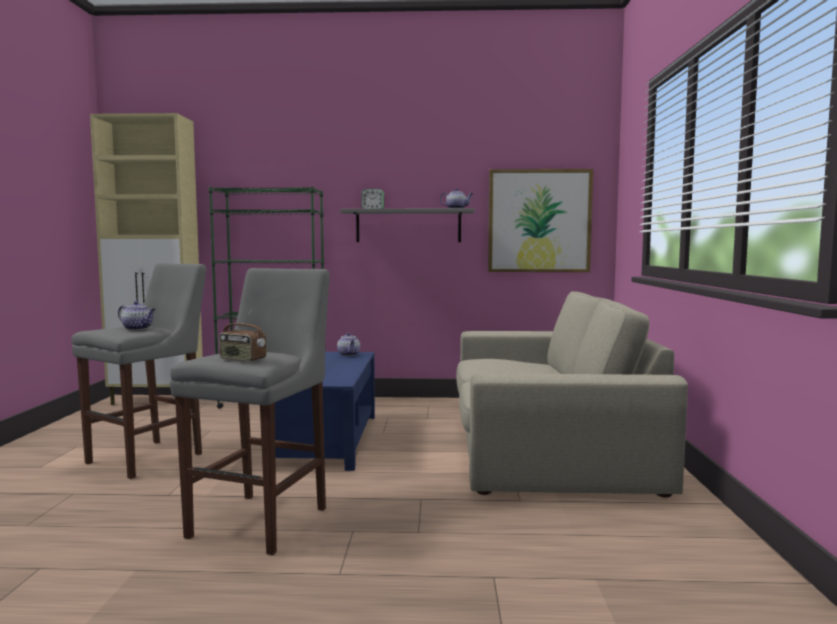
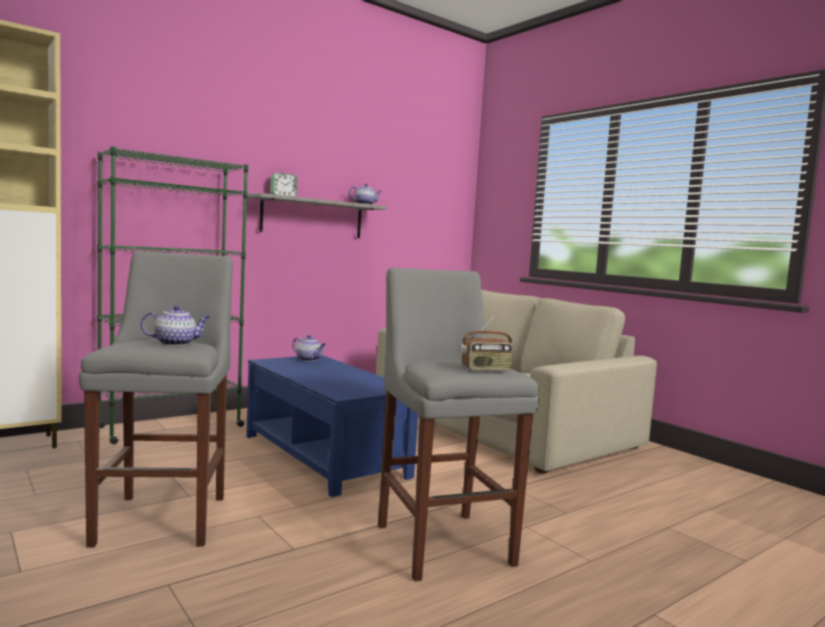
camera: 40 degrees left, 0 degrees up
(539, 221) = (422, 222): picture -> none

